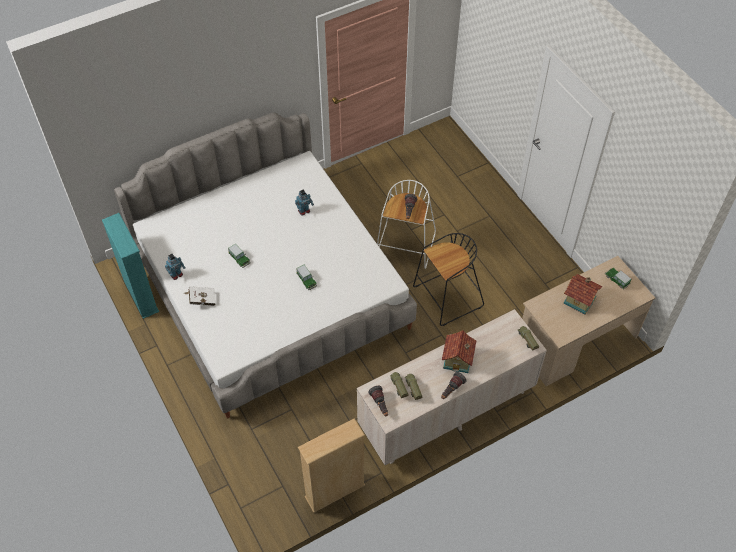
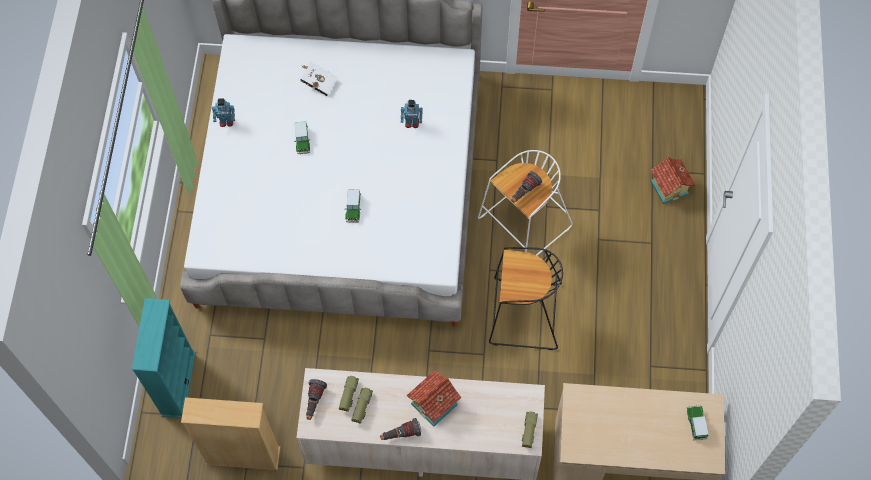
camera: 35 degrees right, 10 degrees up
(141, 296) = (204, 117): turquoise bookcase -> turquoise bookcase (178, 383)
(201, 300) = (230, 166): white book -> white book (318, 82)
(579, 299) = (631, 420): toy house -> toy house (670, 187)

